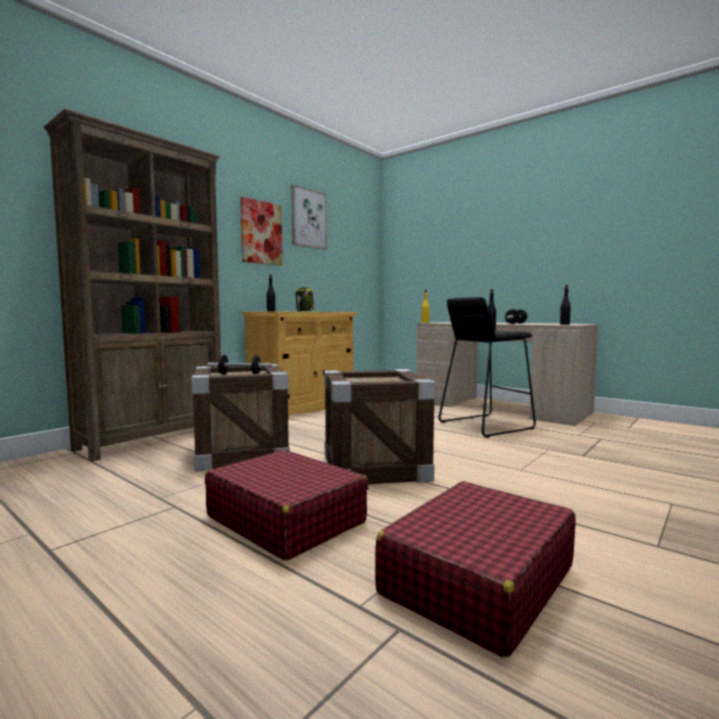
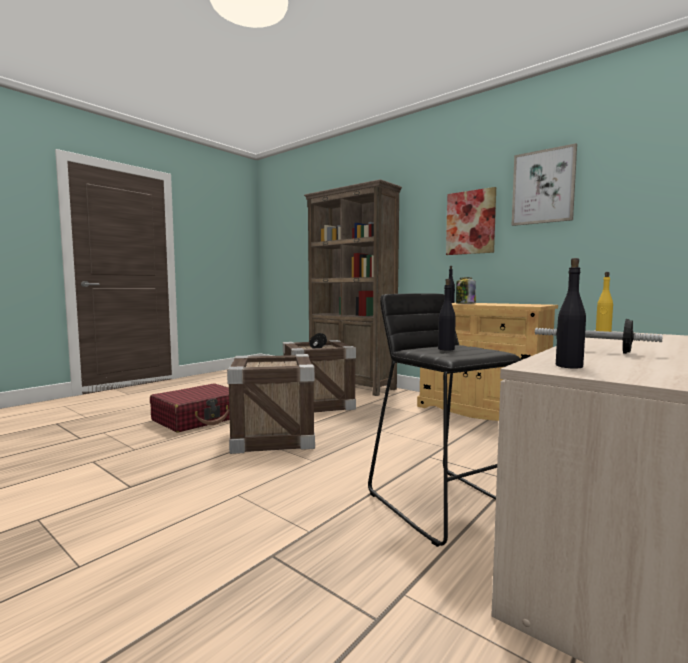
camera: 90 degrees right, 0 degrees up
(477, 580) = (88, 454): red suitcase -> none

